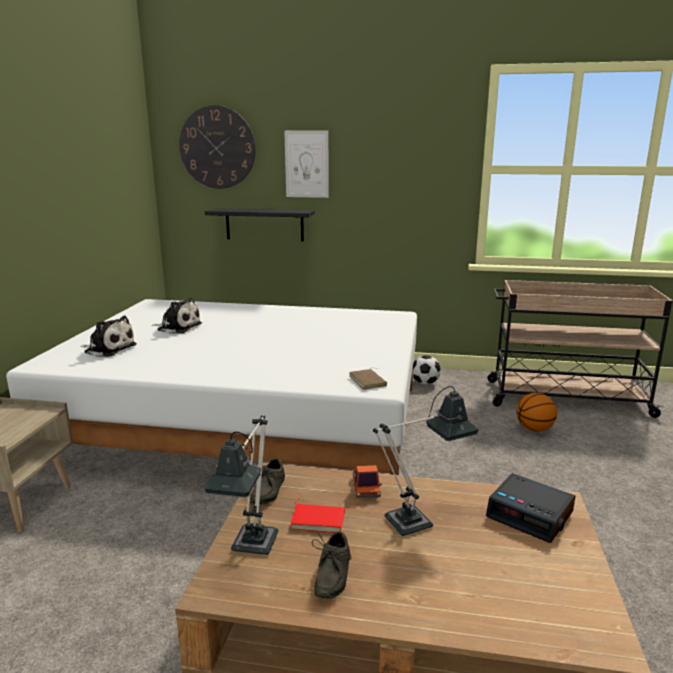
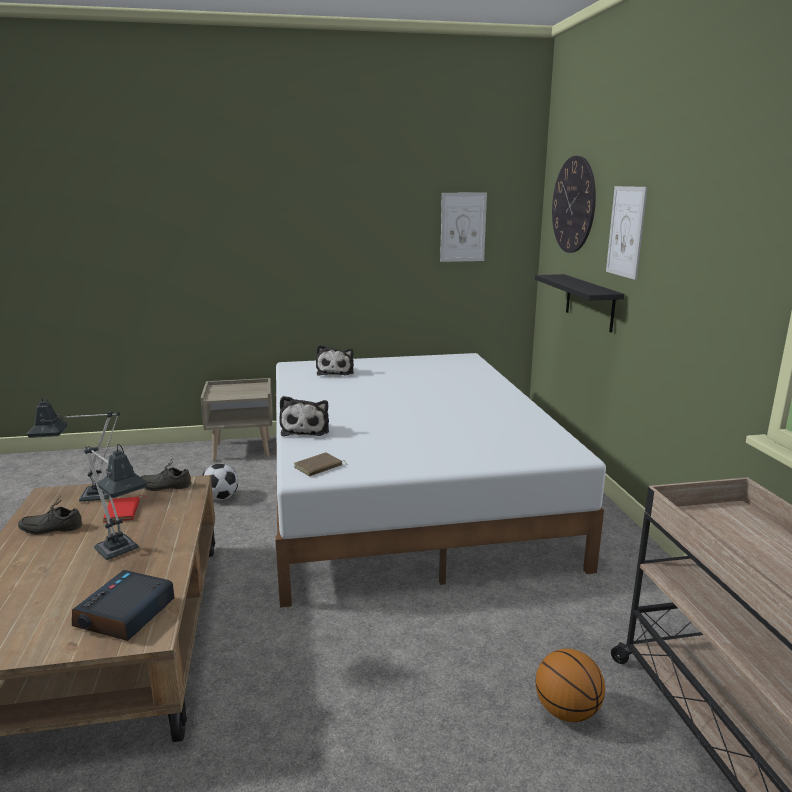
camera: 70 degrees right, 0 degrees up
(114, 174) = (463, 227): none -> picture
(178, 327) = (407, 377): plush toy -> plush toy (306, 429)
(366, 488) = (172, 523): toy truck -> none
(425, 383) = (626, 581): football -> football (221, 498)

